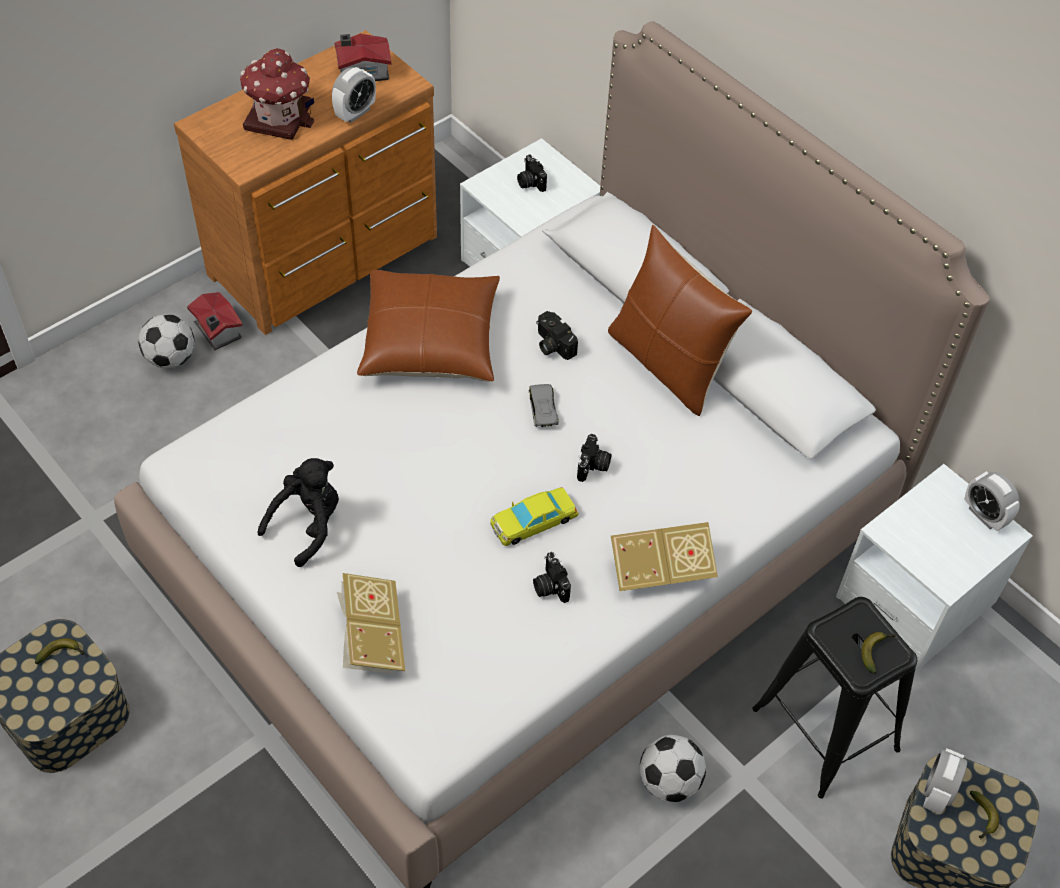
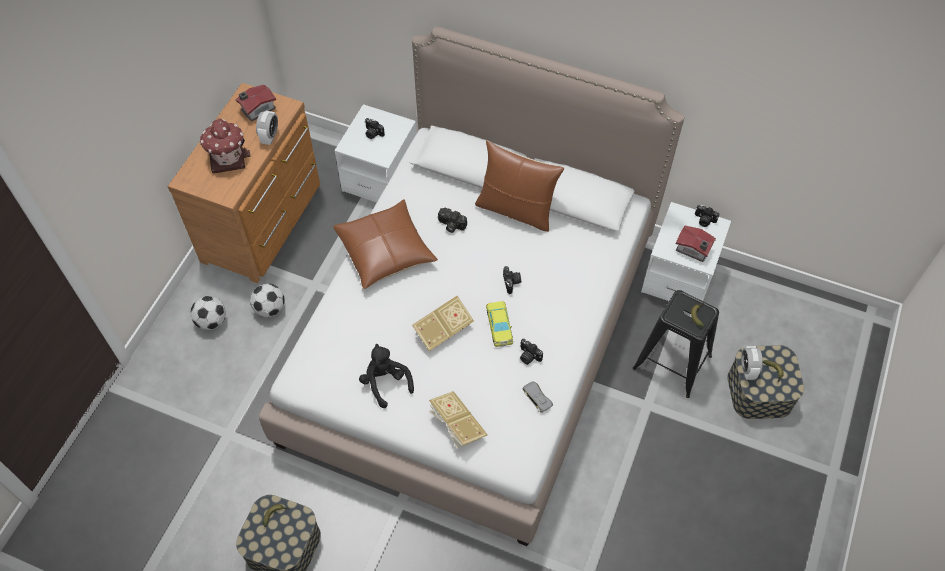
camera: 25 degrees left, 5 degrees up
(217, 332) = (228, 294): toy house -> toy house (693, 250)
(308, 525) = (385, 382): black plush toy -> black plush toy turned 45 degrees counterclockwise
(533, 520) = (499, 325): yellow toy car -> yellow toy car turned 45 degrees counterclockwise
(543, 408) = (467, 263): grey toy car -> grey toy car (537, 398)
(660, 569) = (576, 322): book -> book (442, 330)
(669, 781) = (614, 425): football -> football (270, 309)
(984, 515) = (704, 220): alarm clock -> camera

